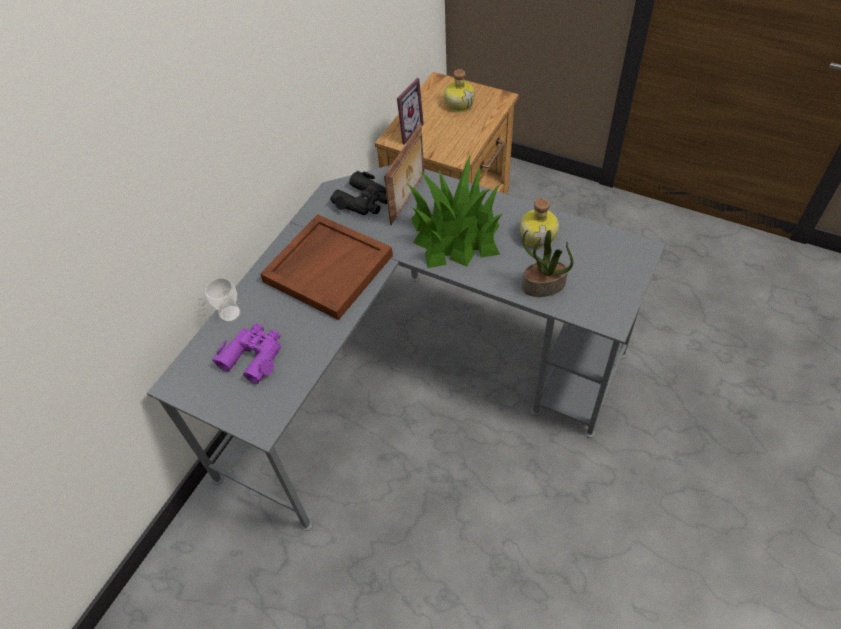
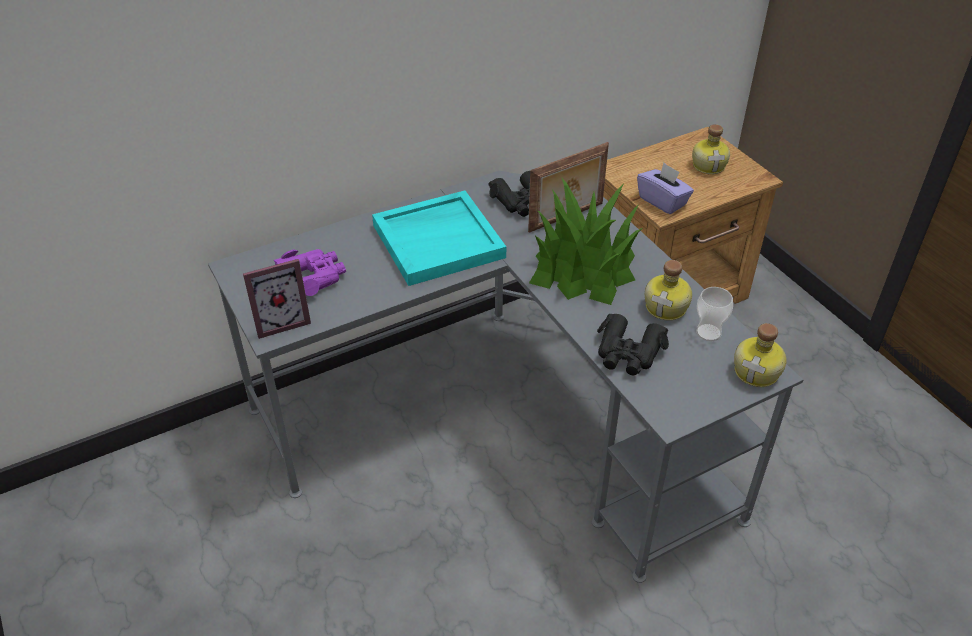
camera: 30 degrees right, 10 degrees down
(230, 314) = (324, 237): cup -> cup (708, 333)
(328, 267) = (439, 240): brown tray -> turquoise tray
(405, 131) = (630, 167): picture frame -> picture frame (281, 321)
(451, 148) = (662, 201): none -> purple tissue box
(543, 286) = (628, 353): potted plant -> black binoculars
(635, 254) = (757, 372): none -> bottle

